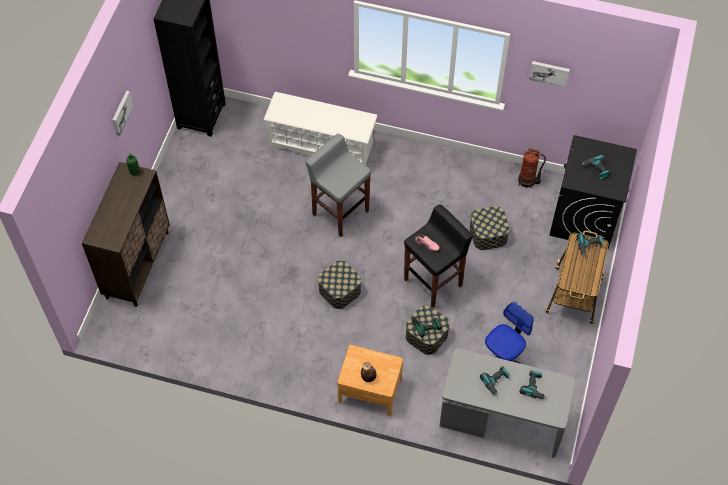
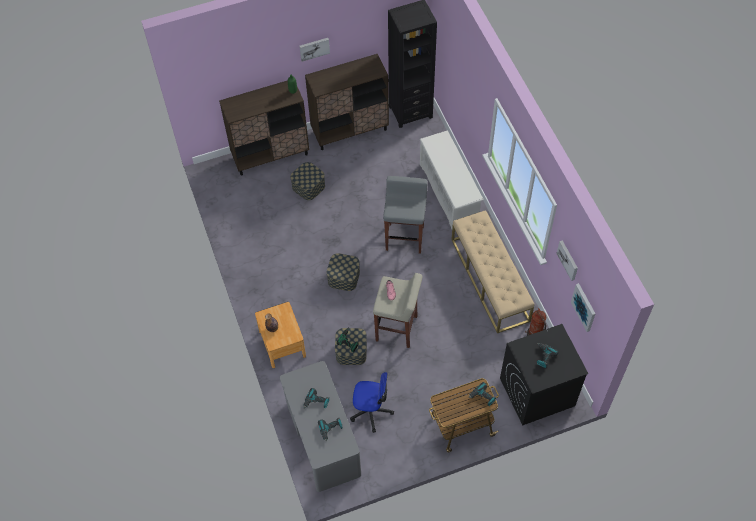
camera: 55 degrees right, 0 degrees up
(174, 178) = (350, 130): none -> brown cabinet
(434, 282) = (397, 329): black stool -> beige stool
(443, 176) = (490, 280): none -> beige bench
(488, 234) = (466, 338): storage box -> storage box (308, 186)
(592, 99) = (584, 307): none -> picture

